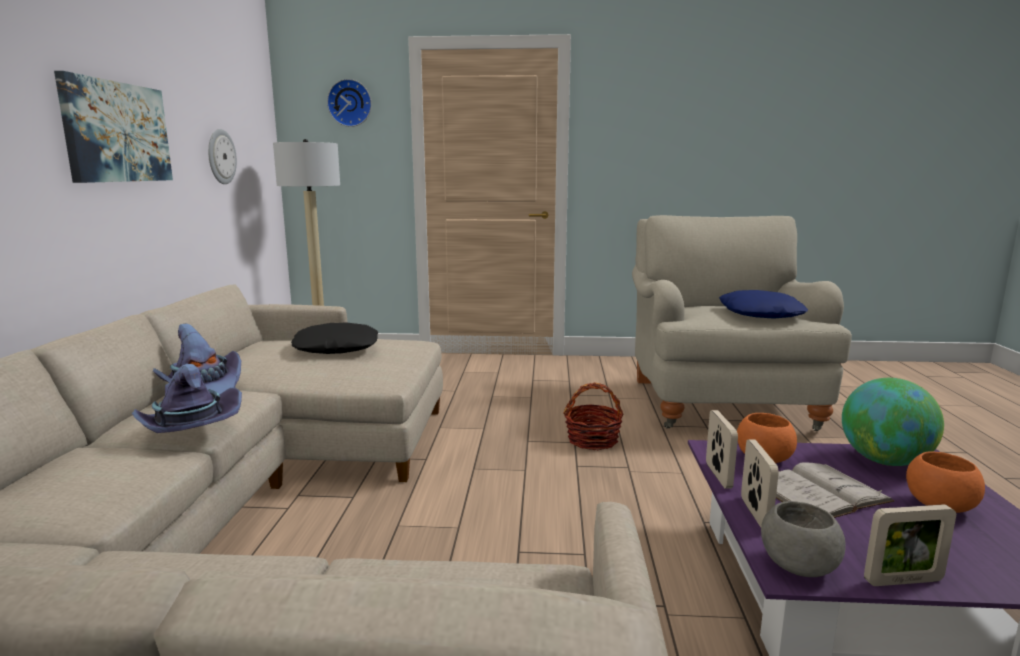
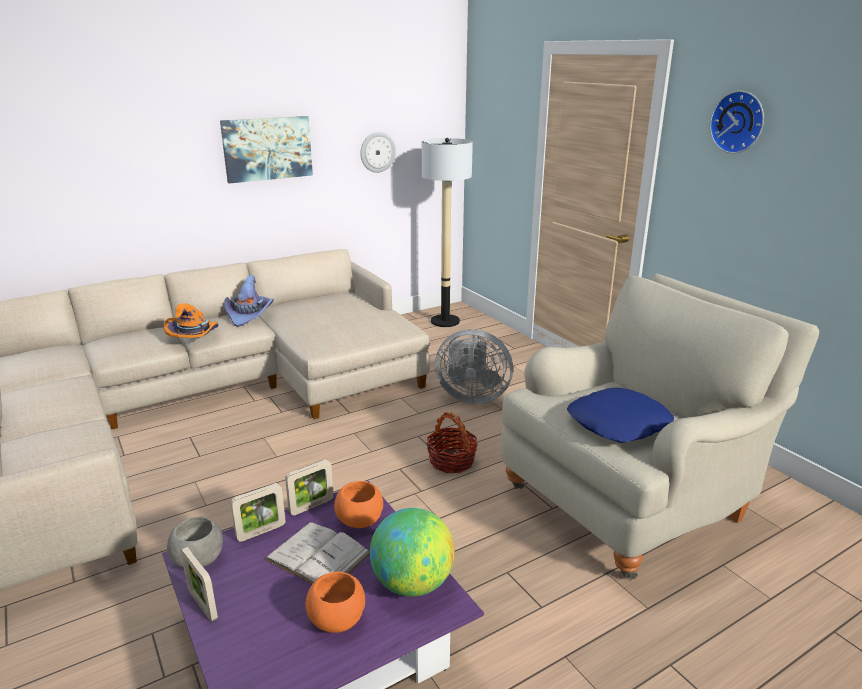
camera: 55 degrees right, 10 degrees up
(189, 428) = (194, 336): purple hat -> orange hat
(337, 348) = (350, 314): black pillow -> none
(350, 103) = (504, 102): wall clock -> wall clock (739, 122)
(490, 400) = (471, 396): none -> grey fan

